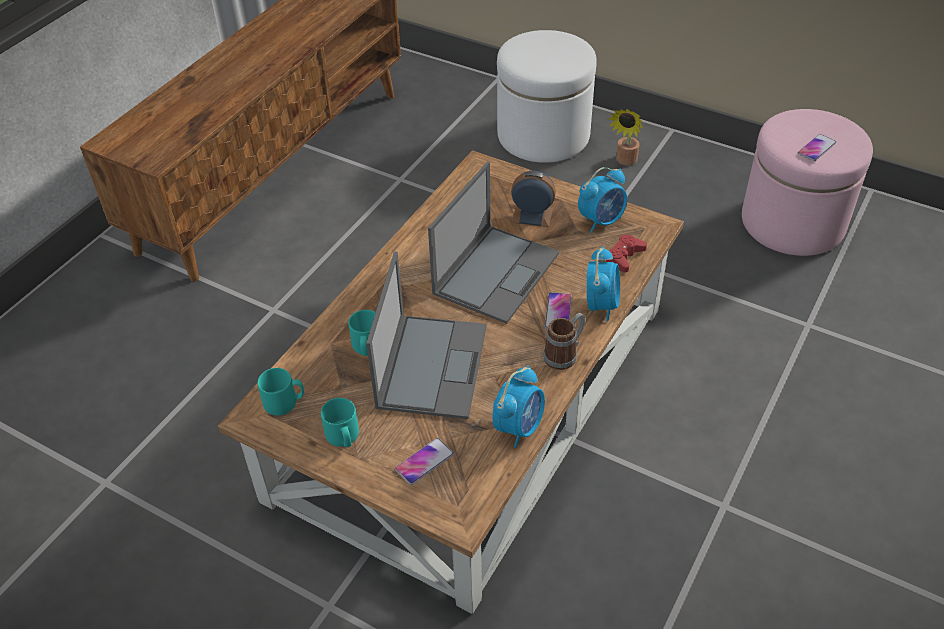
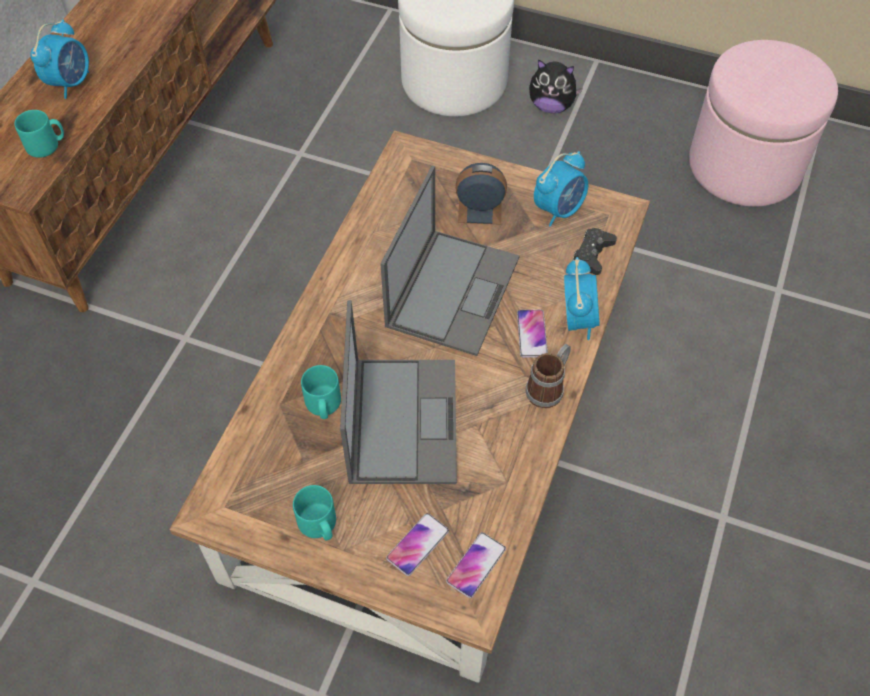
camera: 10 degrees left, 10 degrees up
(284, 402) = (242, 489): turquoise mug -> turquoise mug (47, 145)
(519, 427) = (515, 486): alarm clock -> alarm clock (70, 82)
(624, 257) = (592, 254): red game controller -> black game controller
(625, 161) = (551, 106): potted plant -> plush toy
(816, 148) = (779, 91): phone -> phone (476, 565)

